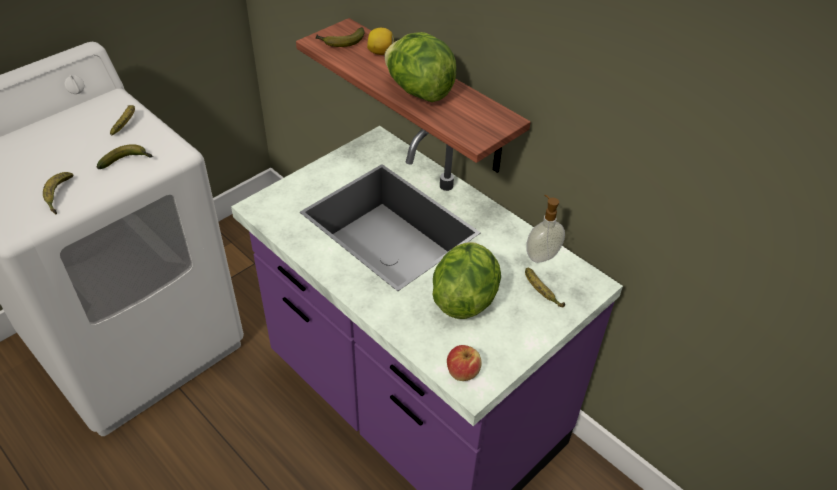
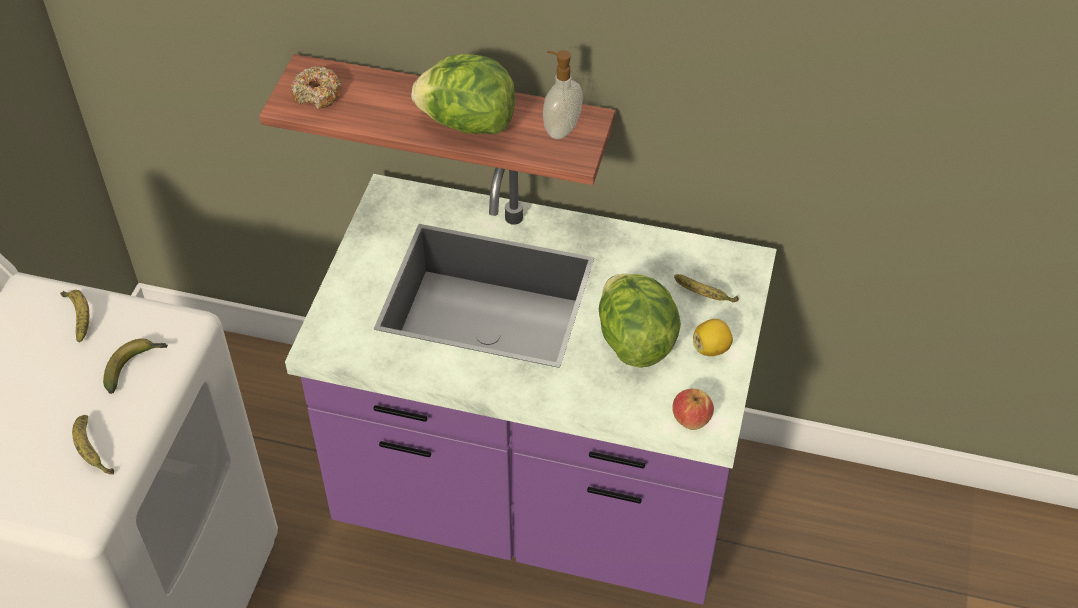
camera: 30 degrees left, 5 degrees up
(340, 42) = (317, 94): banana -> donut
(381, 52) = (378, 89): lemon -> lemon (711, 348)
(541, 255) = (676, 254): soap dispenser -> soap dispenser (561, 128)

